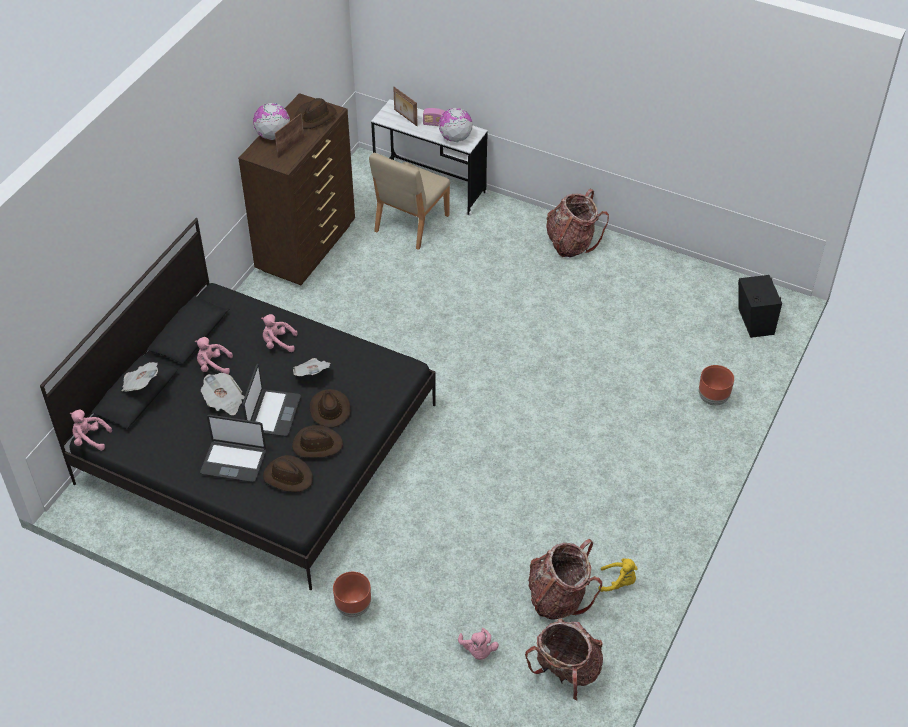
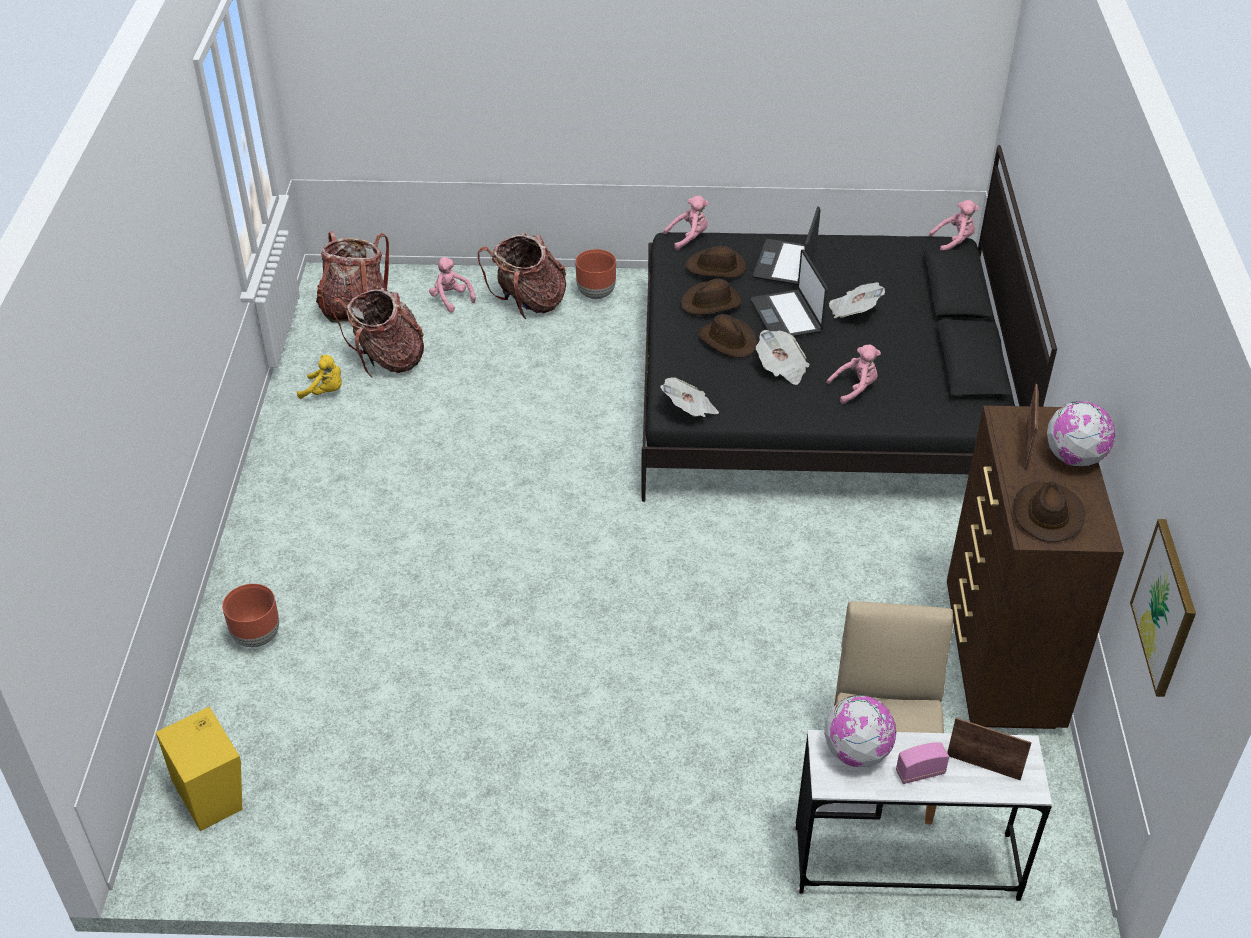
camera: 155 degrees right, 5 degrees down
(141, 384) = (948, 270): newspaper -> newspaper (689, 410)
(213, 366) = (905, 342): pink plush toy -> pink plush toy (689, 237)
(234, 461) = (785, 264): laptop -> laptop turned 60 degrees counterclockwise
(322, 47) = (1165, 607): none -> picture
(571, 243) = (582, 838): backpack -> backpack (529, 303)
(618, 582) = (325, 392): yellow plush toy -> yellow plush toy turned 150 degrees counterclockwise
(754, 322) = (210, 792): black speaker -> yellow speaker

